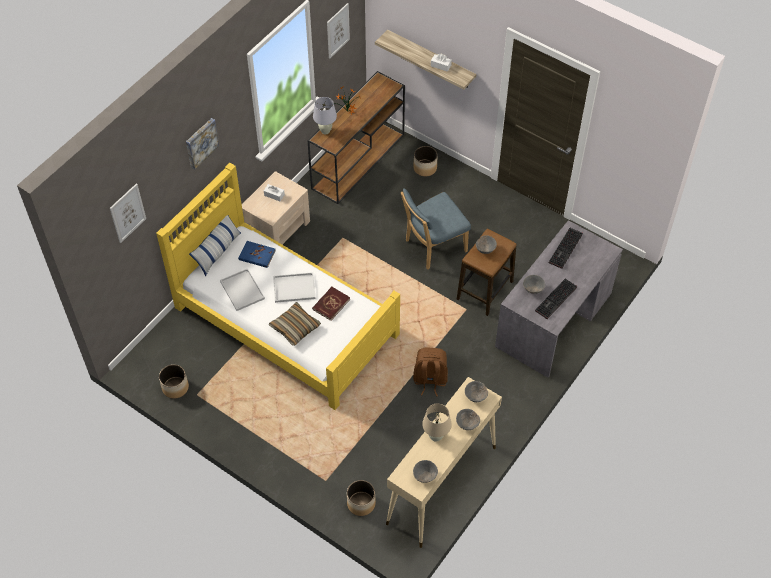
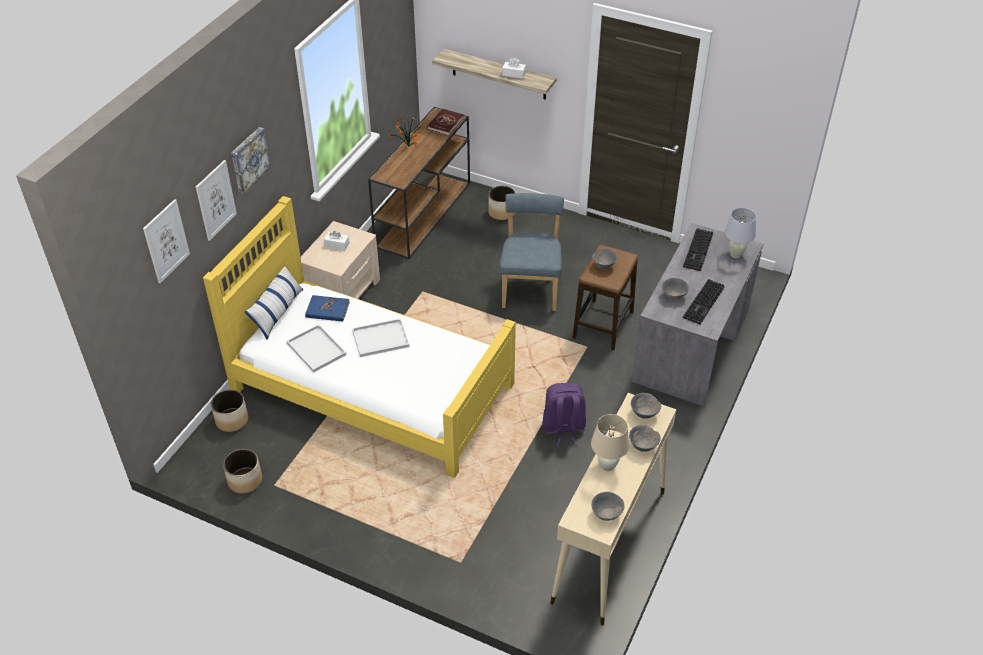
camera: 10 degrees left, 10 degrees down
(295, 327) = (391, 381): pillow -> none
(325, 131) = (387, 168): white table lamp -> white table lamp (735, 254)
(331, 304) = (430, 350): red book -> red book (445, 123)
(338, 30) = (389, 48): picture -> picture (216, 200)
(360, 503) = (512, 583): planter -> planter (231, 420)
(429, 380) = (563, 428): brown backpack -> purple backpack
(433, 247) = (531, 288): blue chair -> blue chair turned 135 degrees clockwise

